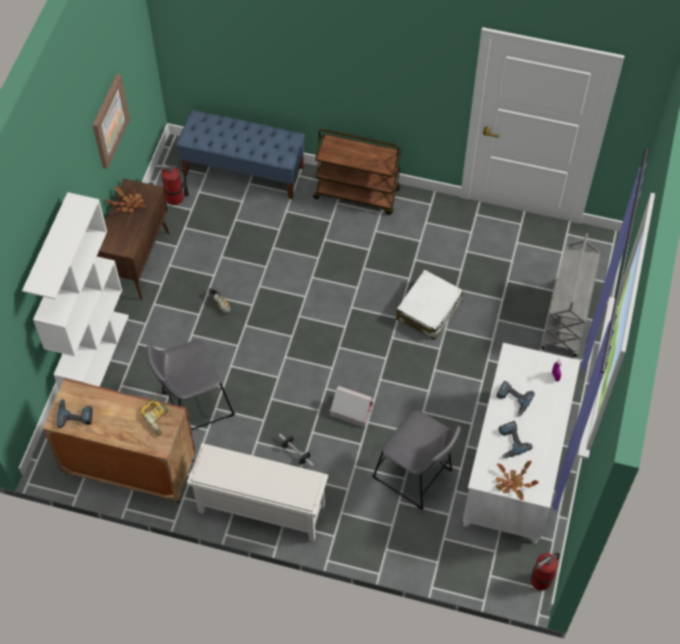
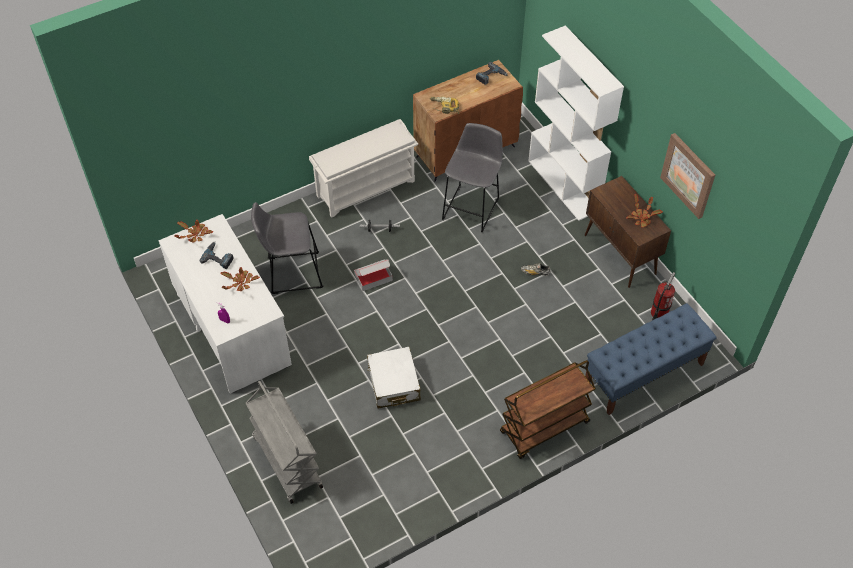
camera: 135 degrees right, 5 degrees down
(513, 400) = (240, 283): power drill -> potted plant
(541, 580) = (155, 277): fire extinguisher -> none

